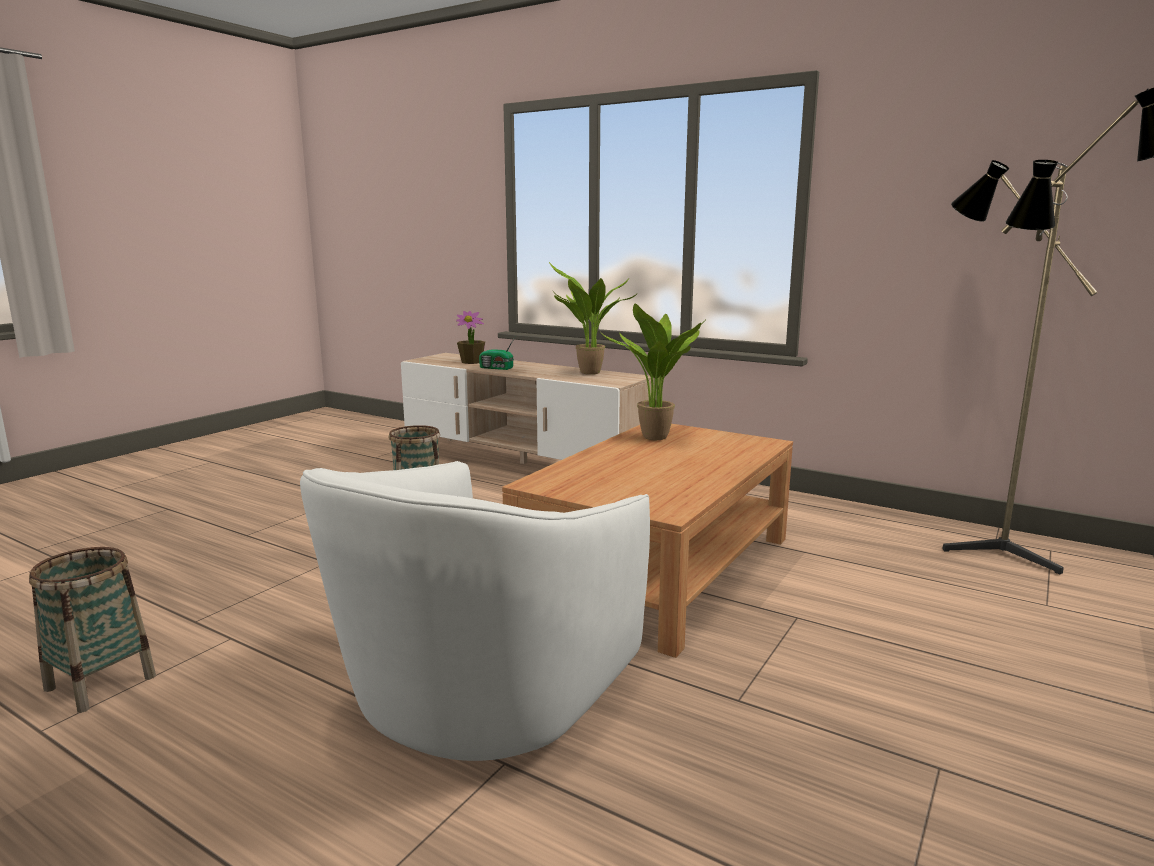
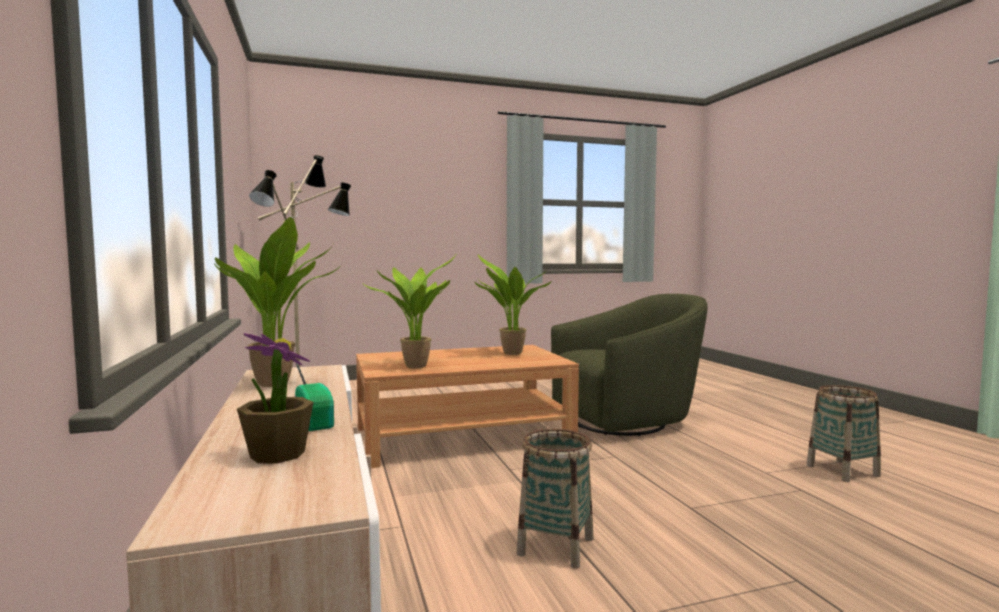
camera: 140 degrees left, 10 degrees down
(485, 699) = (628, 420): white armchair -> green armchair
(631, 484) = (510, 354): none -> potted plant

